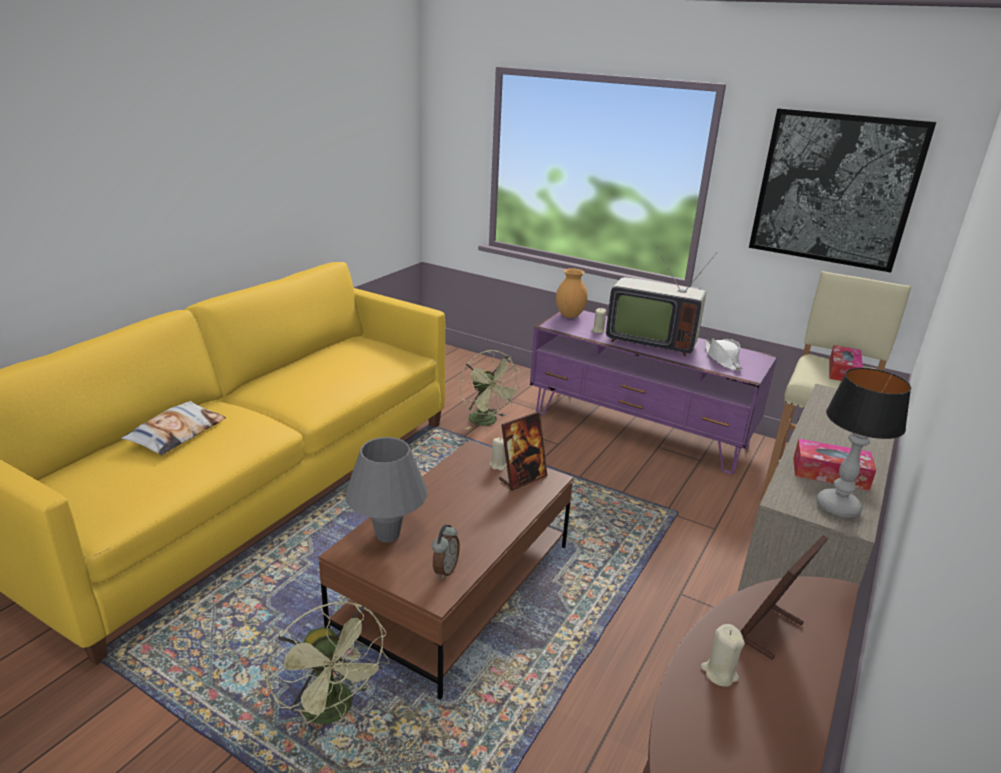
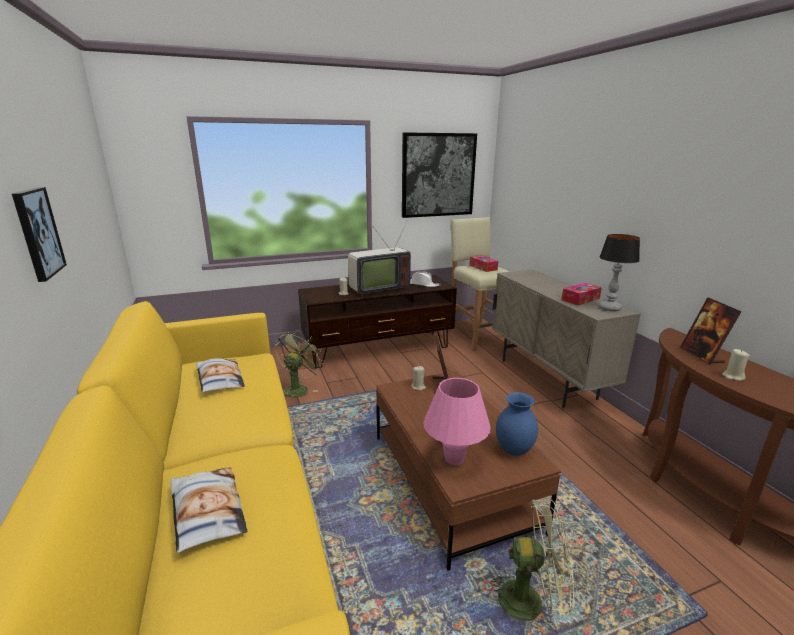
camera: 50 degrees left, 5 degrees down
(234, 179) = (37, 233): none -> picture
(345, 359) = (219, 380): none -> pillow
(387, 535) = (454, 459): grey table lamp -> pink table lamp
(444, 570) = (513, 450): alarm clock -> blue vase
(487, 422) = (298, 388): green fan -> green fan turned 75 degrees counterclockwise
(569, 316) = (311, 292): brown vase -> none
(639, 429) = (378, 349): purple tv stand -> brown tv stand

